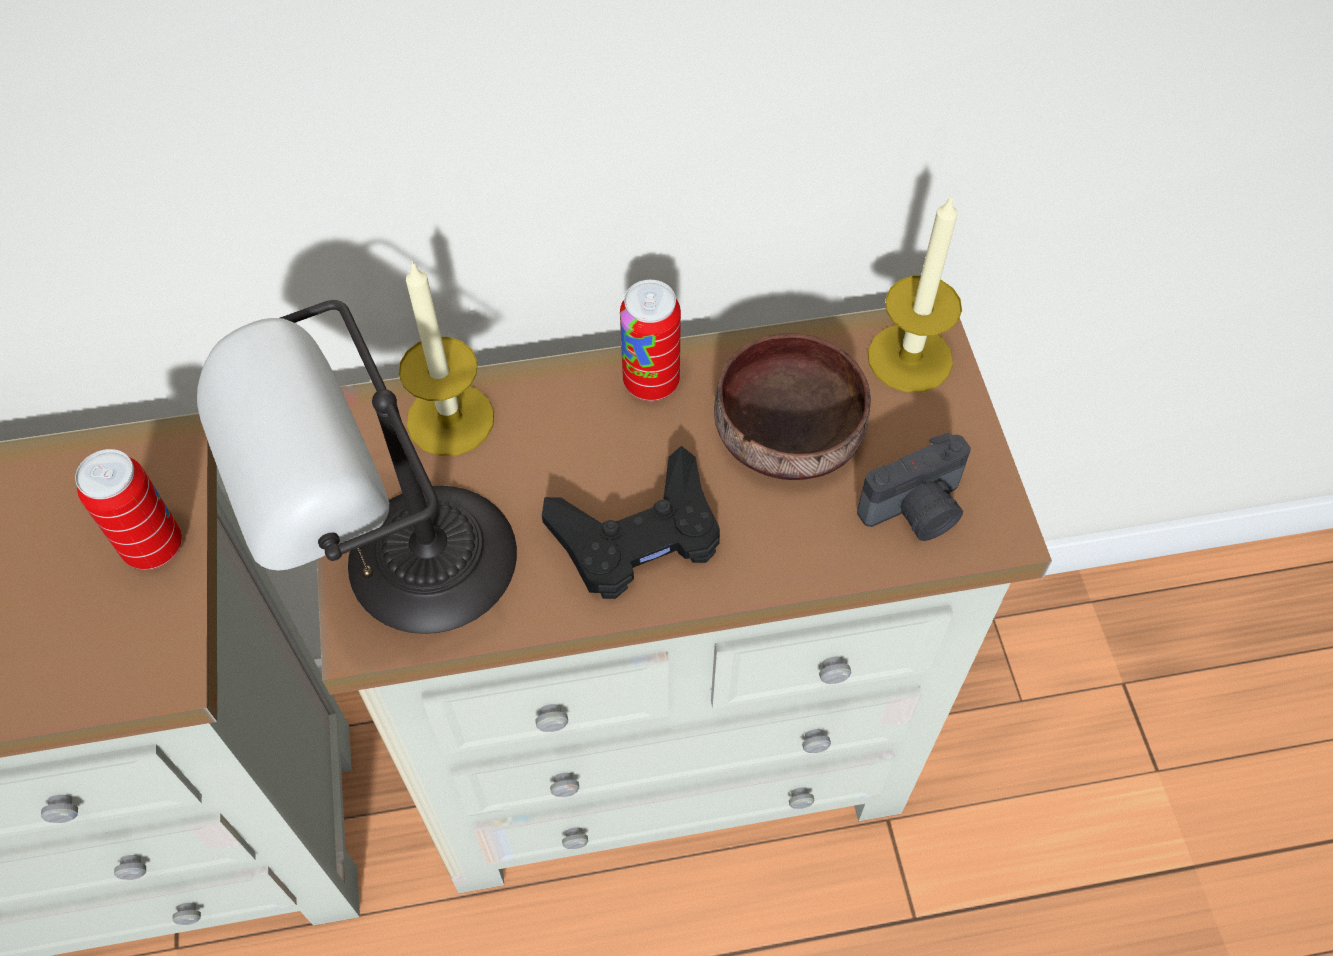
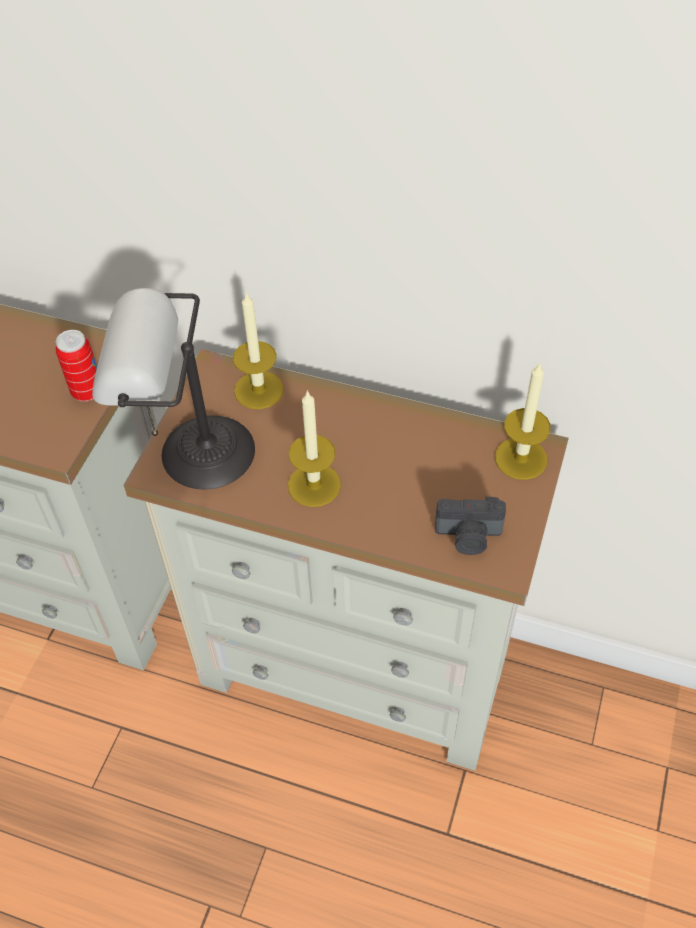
camera: 30 degrees right, 5 degrees down
(638, 535) = (314, 485): black game controller -> candle
(651, 382) = (371, 413): can -> none
(791, 432) = (428, 469): brown bowl -> none

